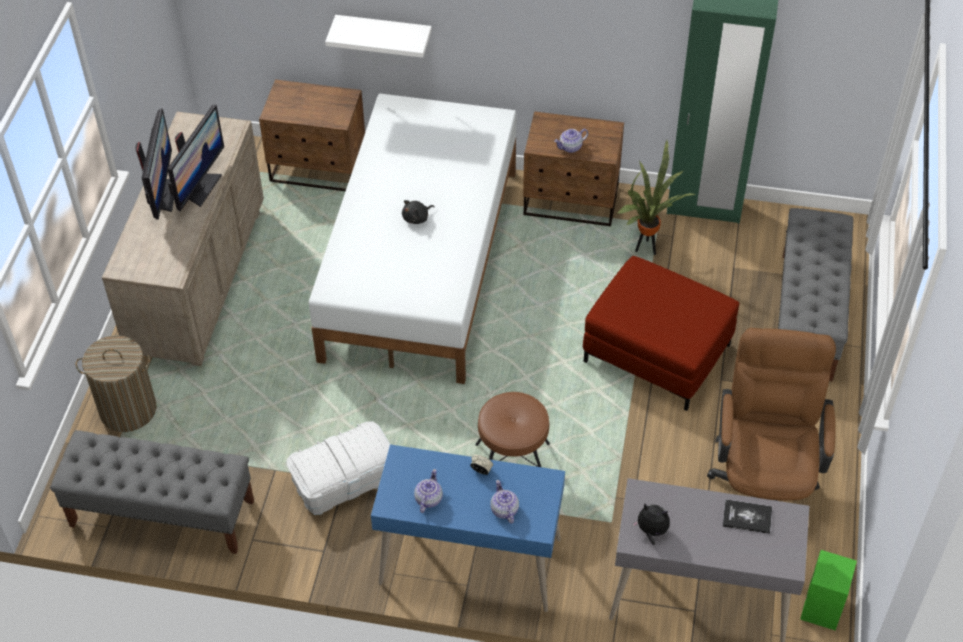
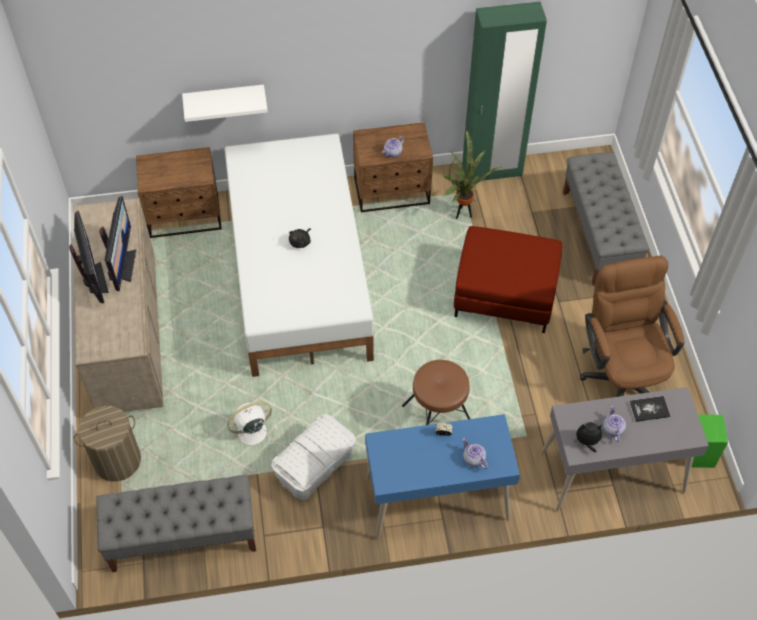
camera: 20 degrees left, 5 degrees up
(287, 423) = (250, 432): none -> white fan
(428, 499) = (413, 468): teapot -> teapot (612, 429)

